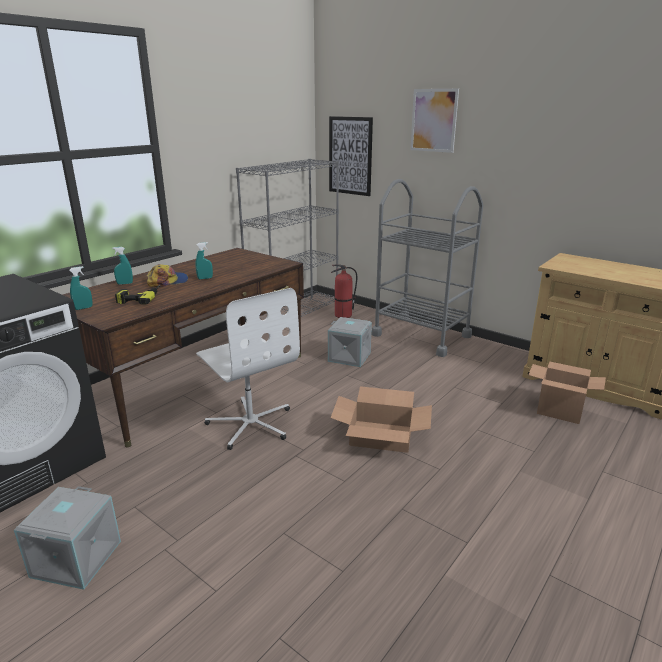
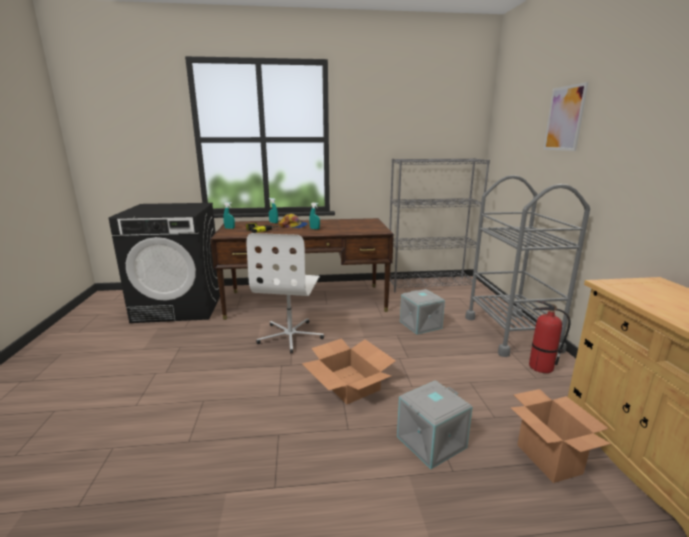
camera: 45 degrees right, 5 degrees down
(77, 559) = (128, 356): grey storage box -> grey storage box (431, 443)
(343, 315) = (466, 297): fire extinguisher -> fire extinguisher (540, 367)
(350, 156) = (505, 156): picture -> none

